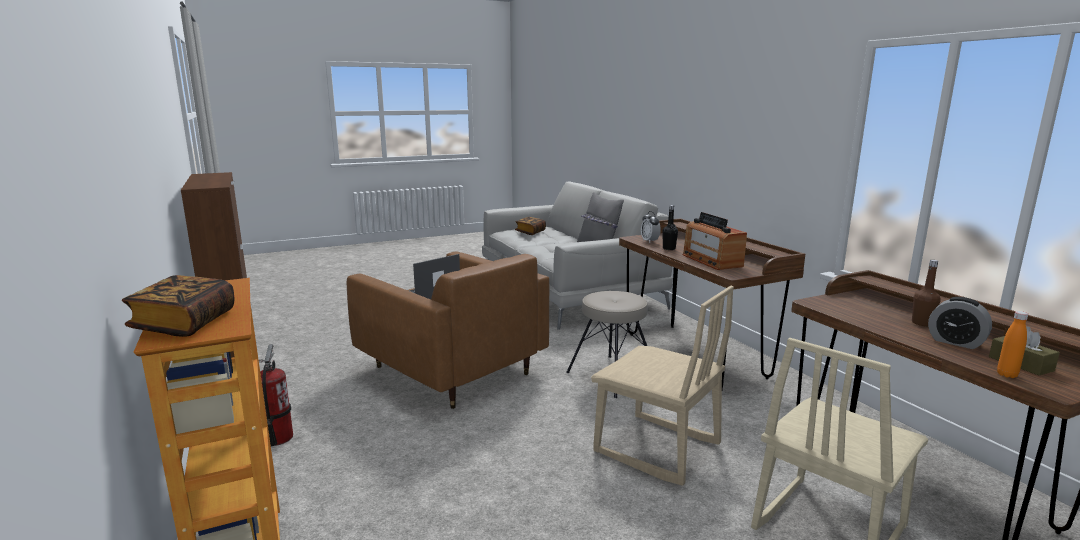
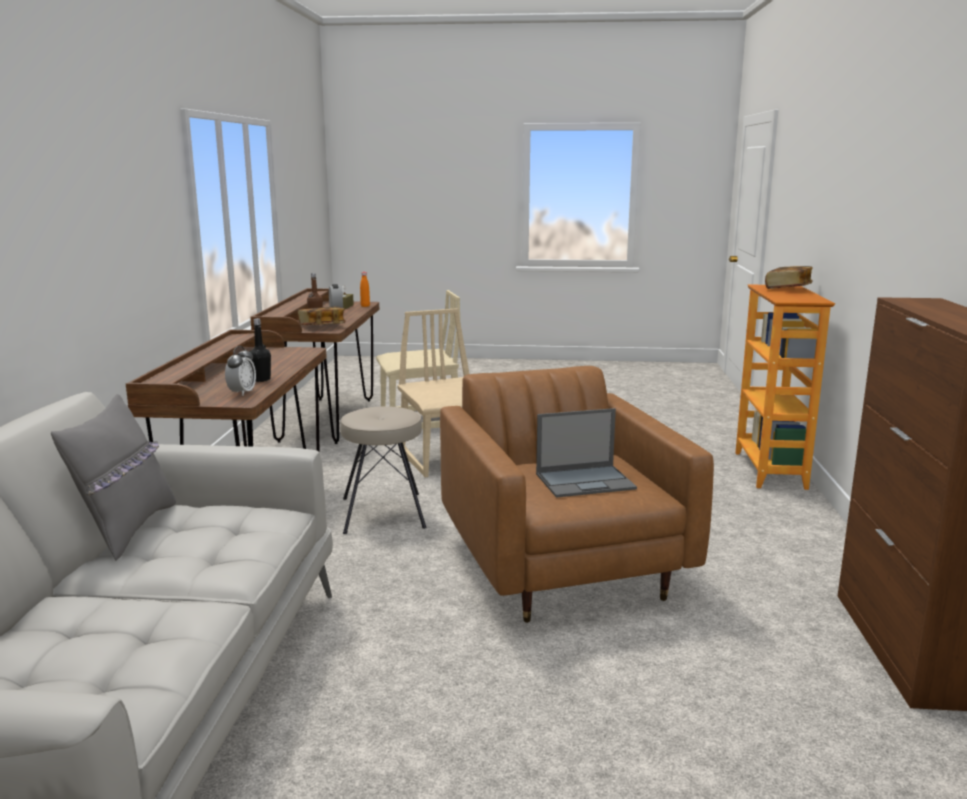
camera: 150 degrees left, 0 degrees up
(277, 438) = (783, 537): fire extinguisher -> none
(530, 232) = (75, 664): book -> book (322, 326)
(711, 260) = (275, 362): radio -> none

